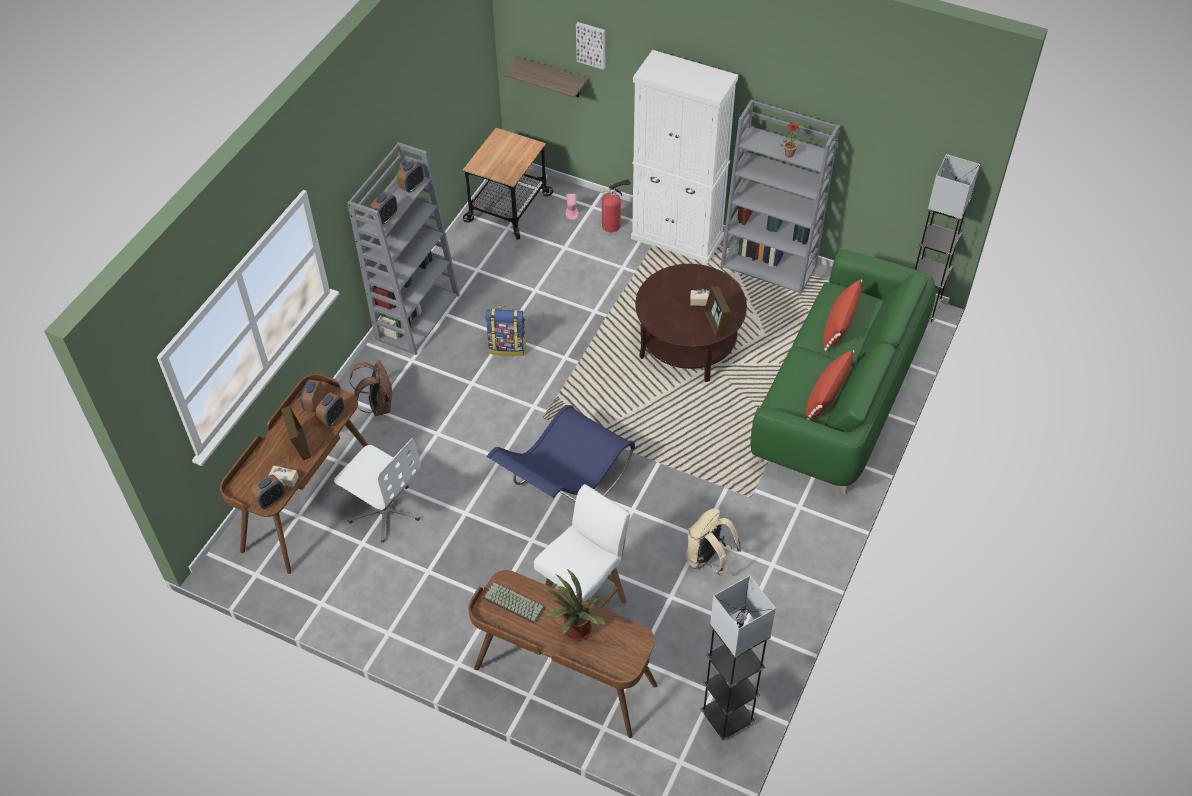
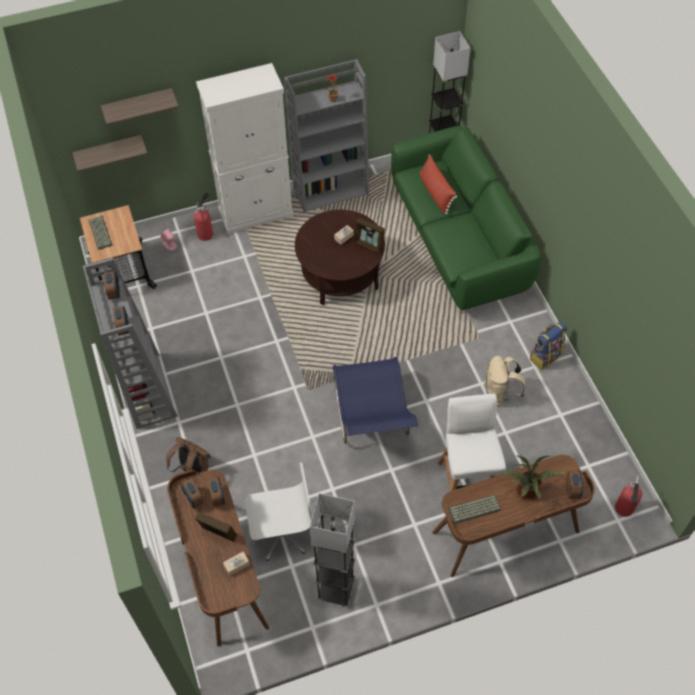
camera: 45 degrees left, 5 degrees up
(271, 500) = (245, 587): alarm clock -> alarm clock (572, 490)
(496, 150) = (99, 232): none -> keyboard
(508, 346) = (232, 362): backpack -> backpack (545, 356)
(591, 44) = (138, 105): picture -> shelf
(697, 758) = (623, 510): none -> fire extinguisher
(727, 717) = (611, 473): grey floor lamp -> grey floor lamp (336, 589)
(826, 394) = (476, 240): red pillow -> none

